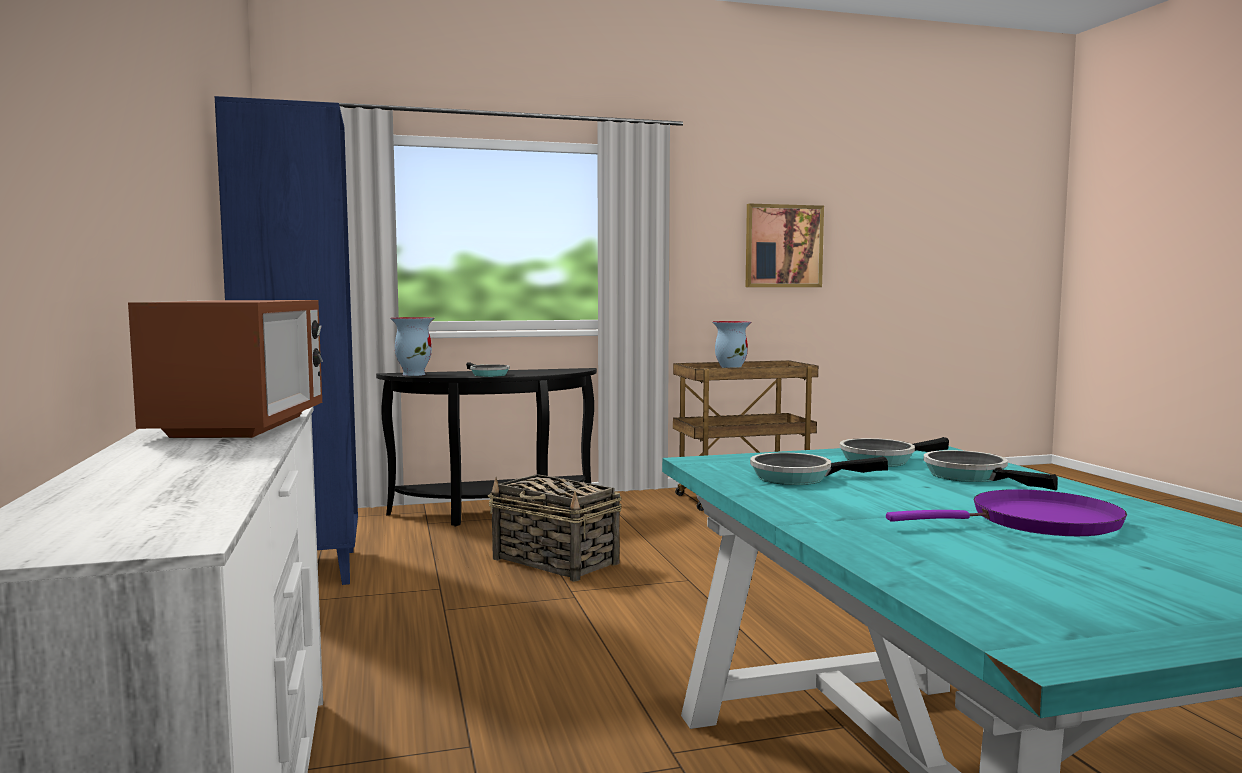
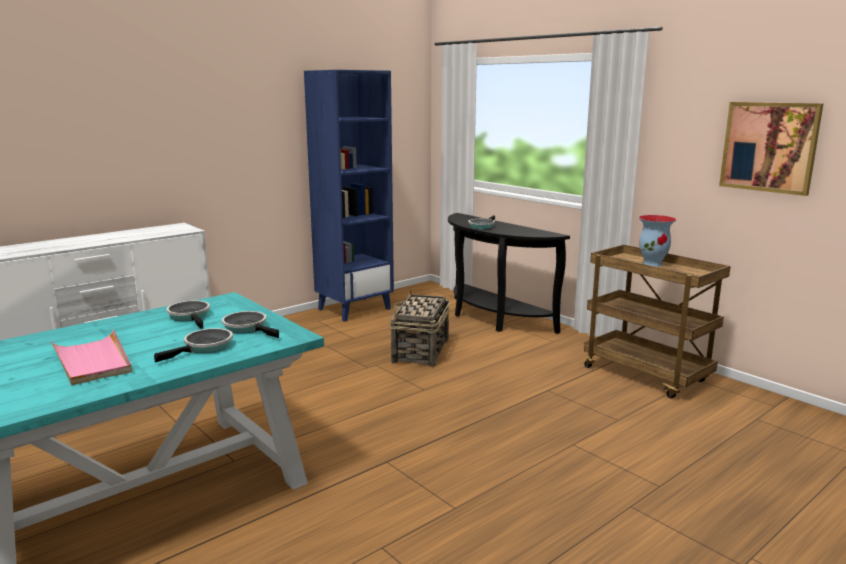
camera: 65 degrees right, 10 degrees up
(240, 426) = (140, 234): microwave -> none
(414, 374) = (460, 217): vase -> none
(1036, 522) = (93, 361): purple frying pan -> pink tray

